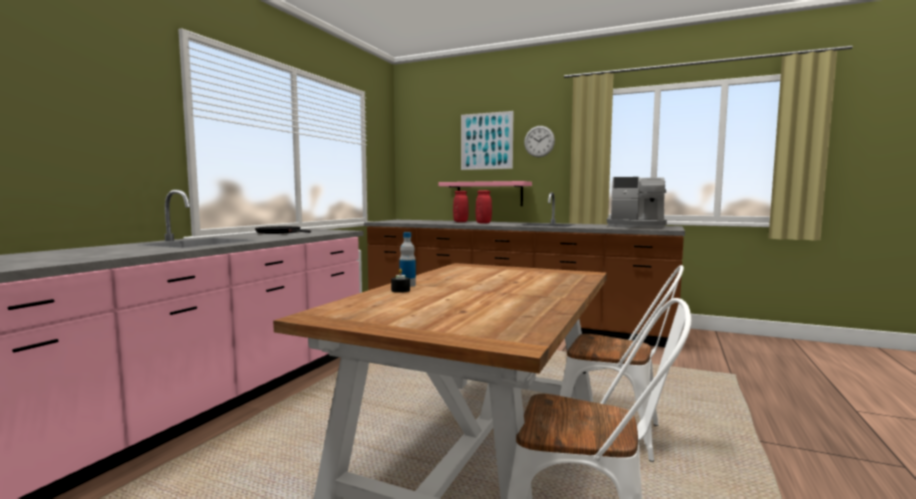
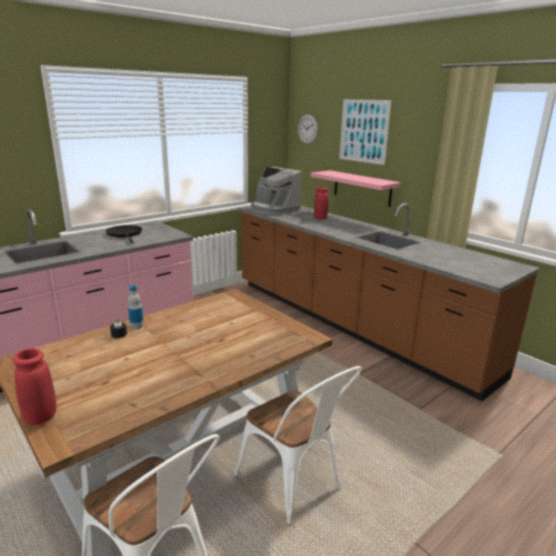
camera: 25 degrees right, 15 degrees up
(483, 223) = (334, 225): red vase -> red vase (41, 416)
(539, 141) = (413, 138): wall clock -> wall clock (307, 129)
(636, 226) = (474, 262): coffee machine -> coffee machine (274, 209)

